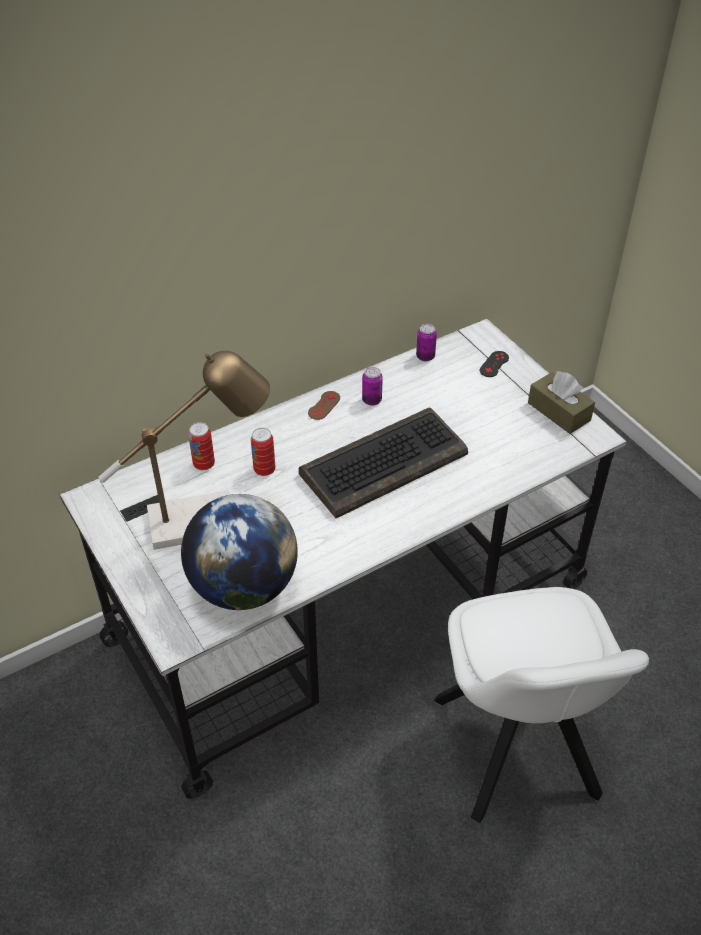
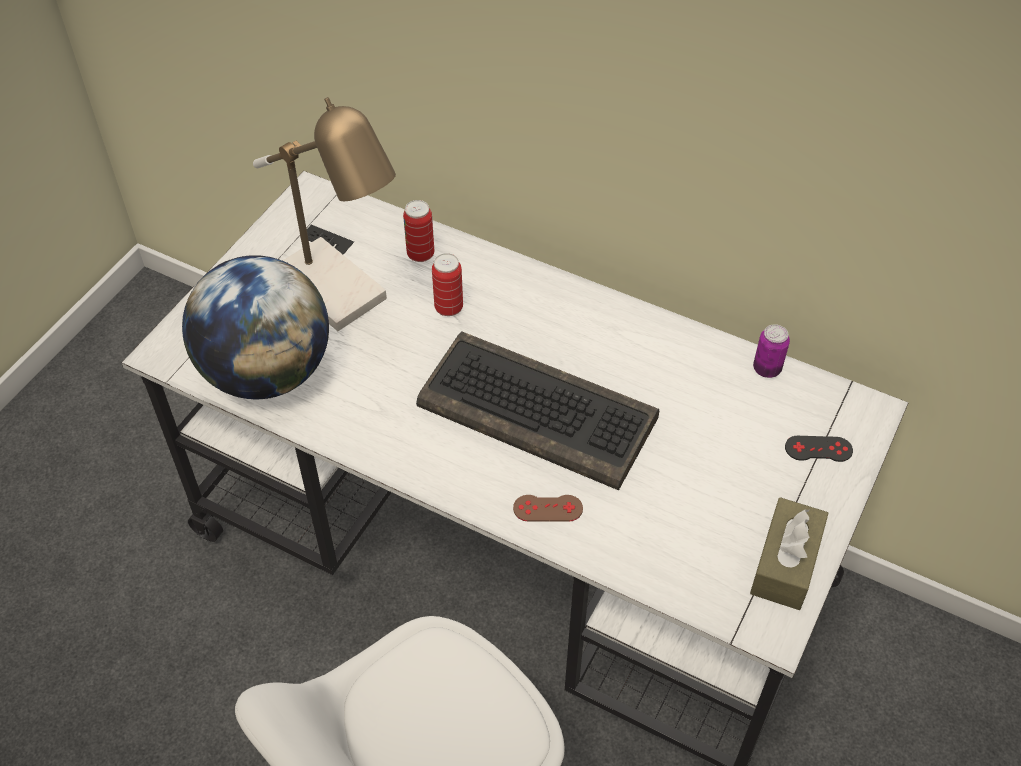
camera: 60 degrees right, 5 degrees up
(324, 405) = (593, 311): brown game controller -> brown game controller (548, 508)
(371, 400) = (639, 351): can -> none

